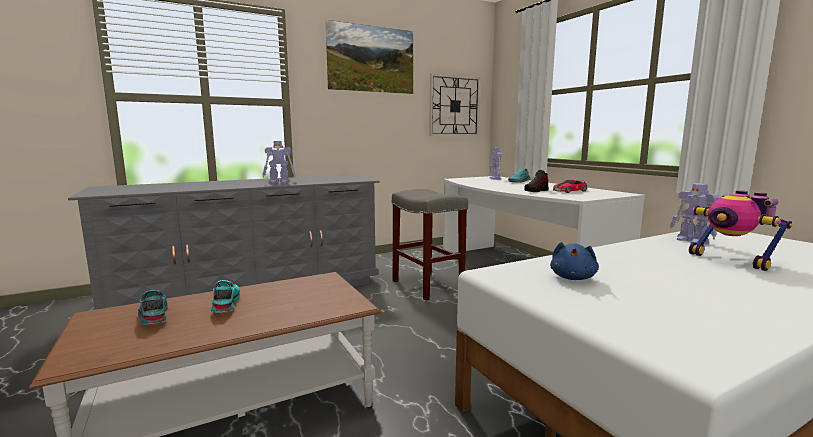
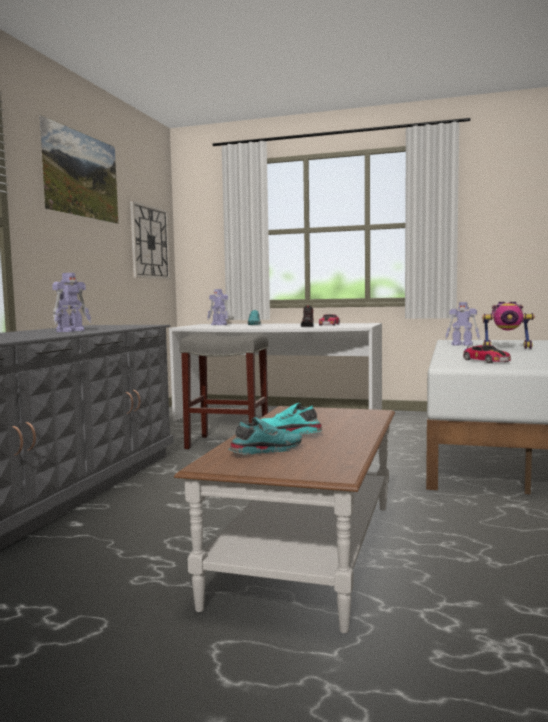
camera: 45 degrees left, 5 degrees down
(153, 316) = (265, 450): turquoise shoe -> turquoise shoe turned 135 degrees clockwise
(573, 278) = (486, 361): blue plush toy -> toy car

